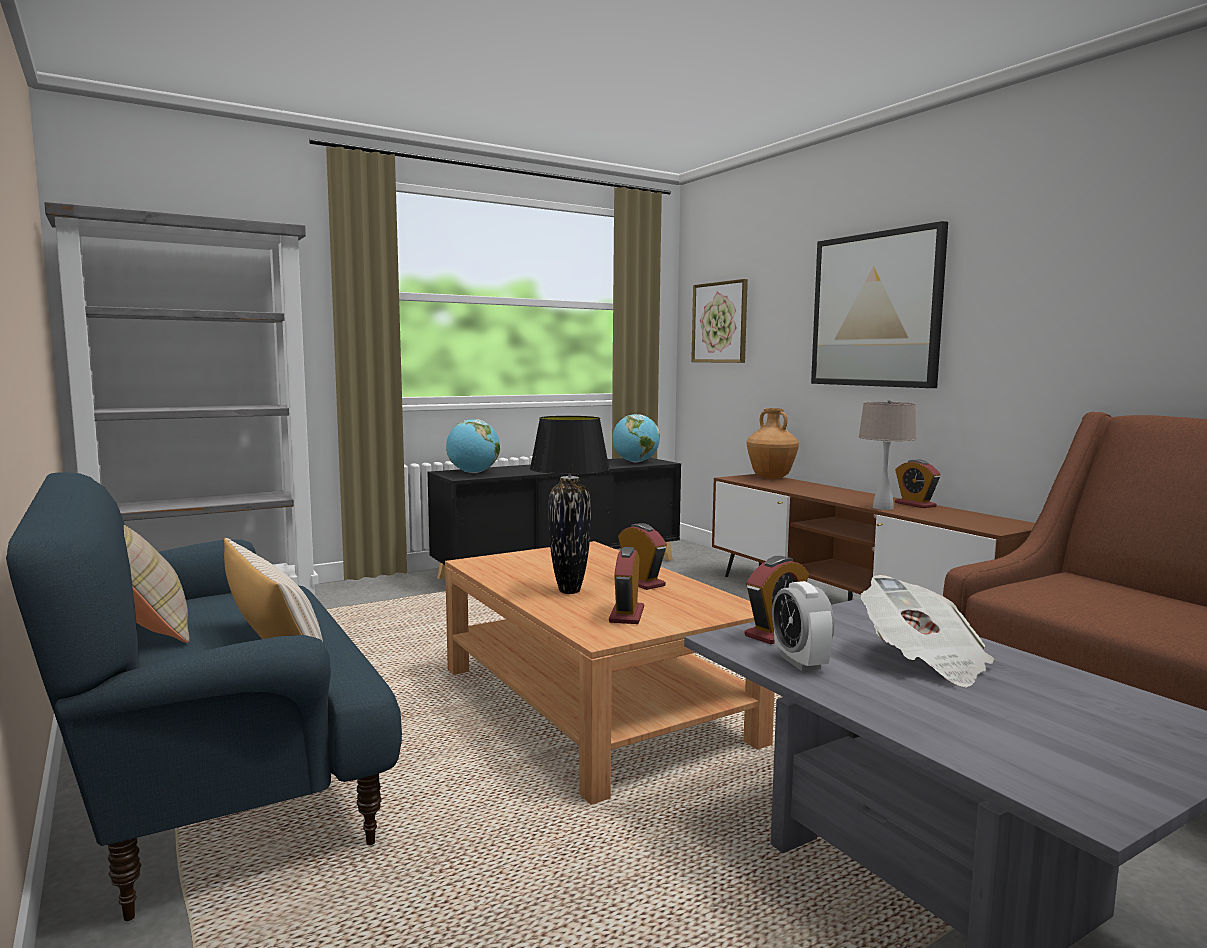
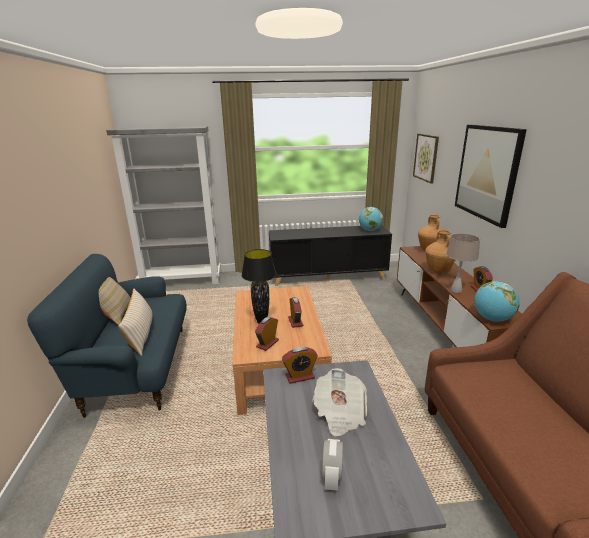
camera: 25 degrees right, 15 degrees up
(473, 473) = (285, 234): globe -> globe (492, 319)
(800, 662) = (288, 398): alarm clock -> alarm clock (332, 477)
(820, 493) = (438, 271): none -> brown vase

